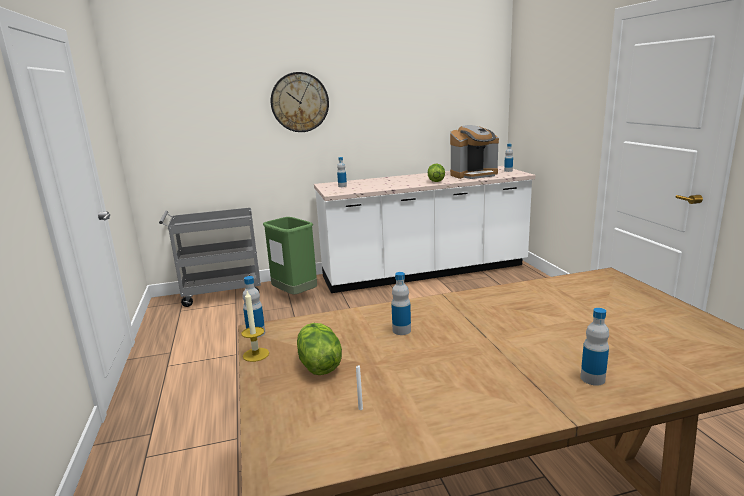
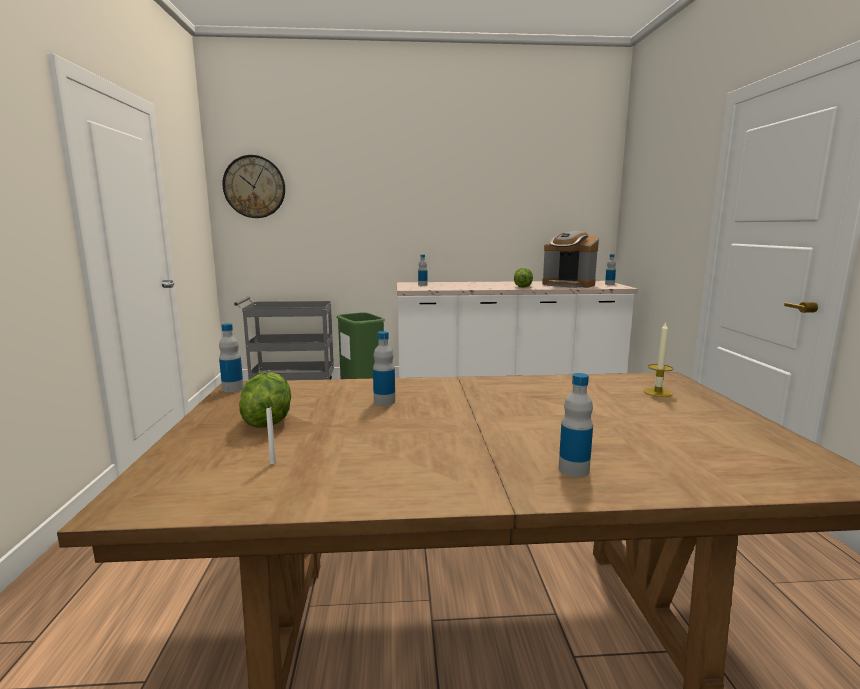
camera: 10 degrees right, 5 degrees down
(256, 354) = (214, 405): candle -> candle (657, 392)
(299, 102) = (389, 198): wall clock -> wall clock (254, 187)
(474, 175) = (568, 285): coffee machine -> coffee machine turned 45 degrees clockwise

